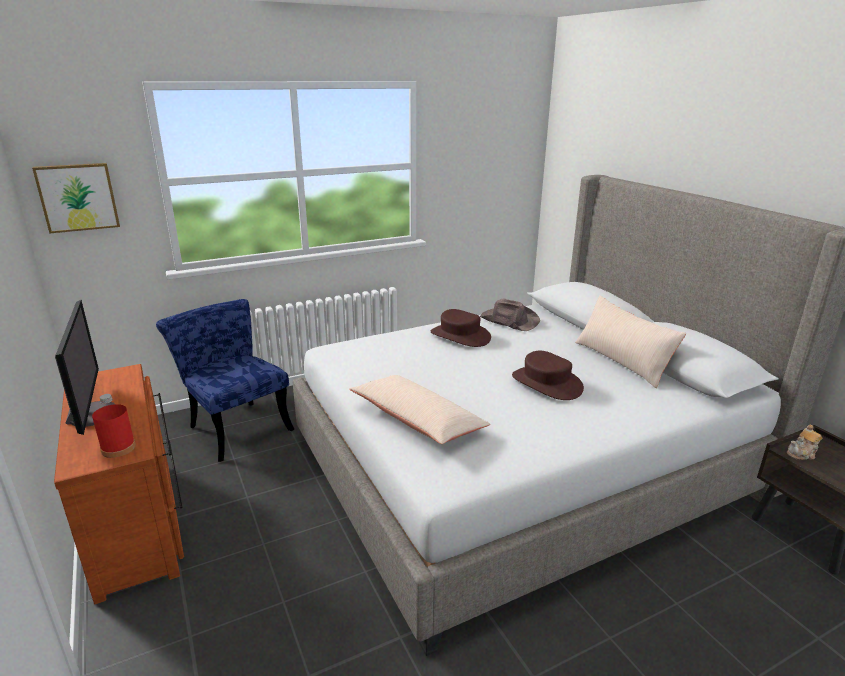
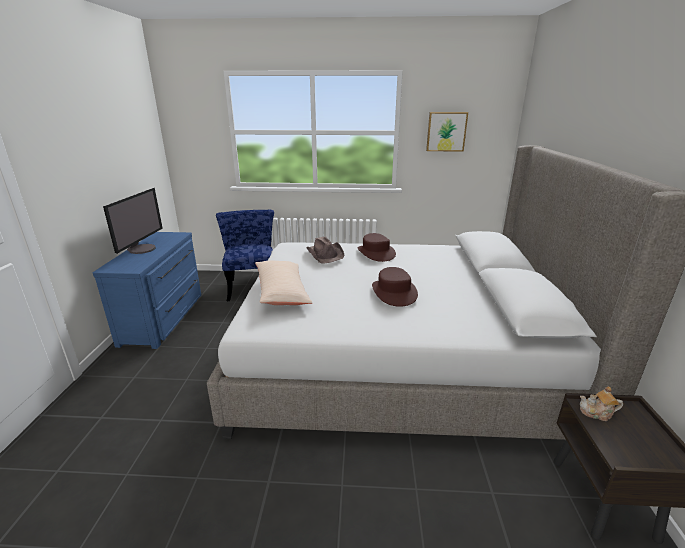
camera: 30 degrees right, 0 degrees up
(78, 197) = (188, 137): picture -> picture (446, 131)
(118, 448) = (131, 265): red bottle -> none
(138, 522) = (165, 318): brown dresser -> blue dresser
(509, 320) = (424, 251): brown hat -> brown hat (325, 254)
(622, 361) = (477, 293): beige pillow -> none

